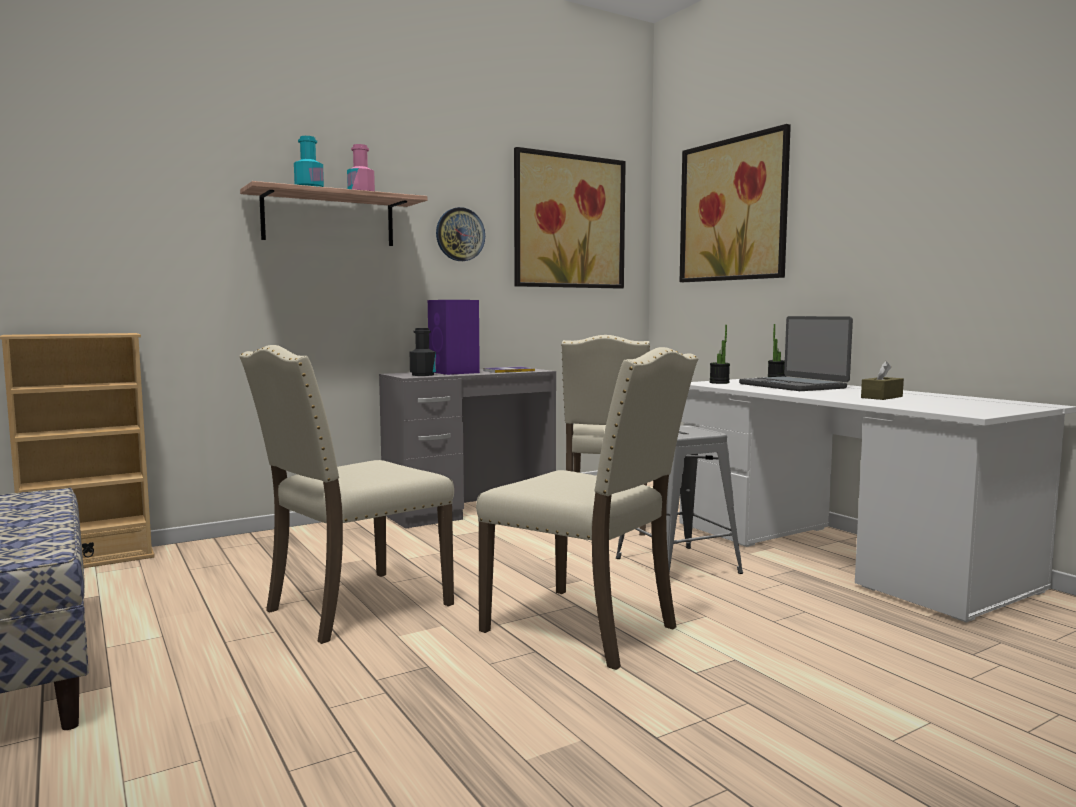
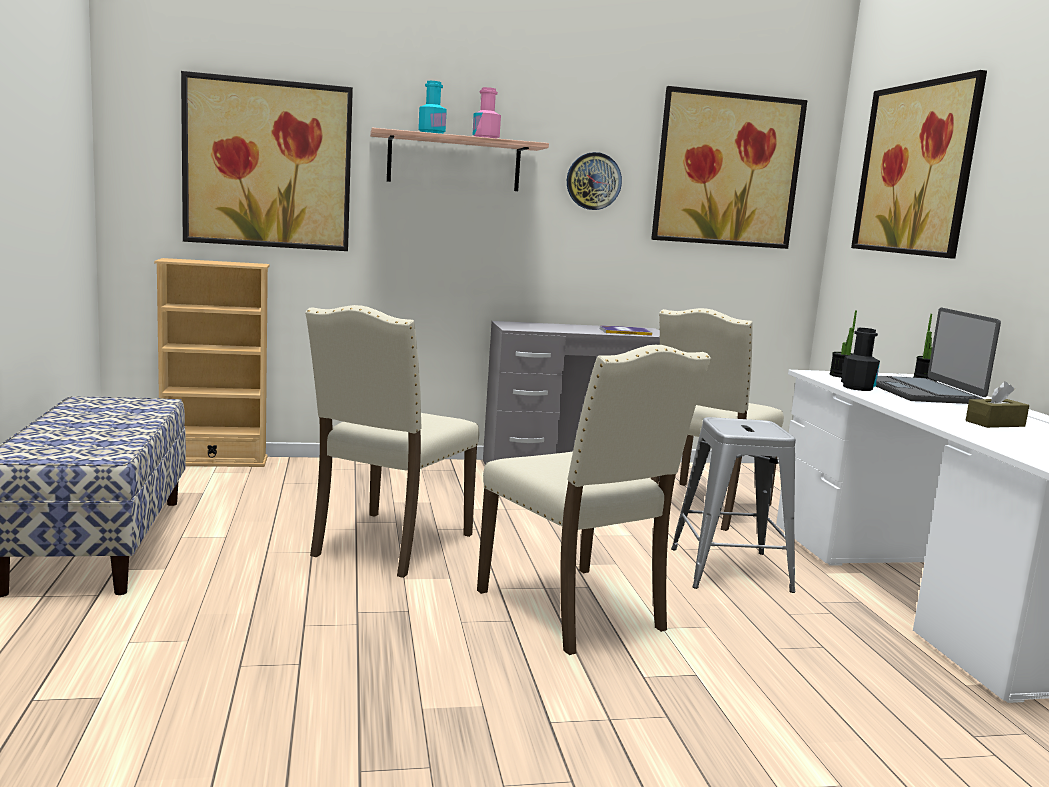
camera: 20 degrees right, 5 degrees up
(127, 225) = (268, 164): none -> picture
(354, 607) = (388, 545): beige chair -> beige chair turned 45 degrees counterclockwise
(423, 375) = (528, 327): black bottle -> black bottle (857, 388)
(454, 372) = (566, 327): purple speaker -> none

